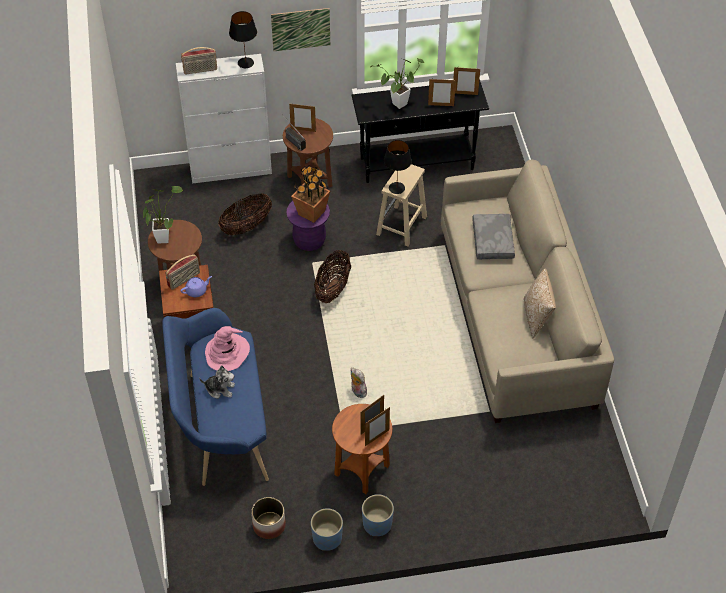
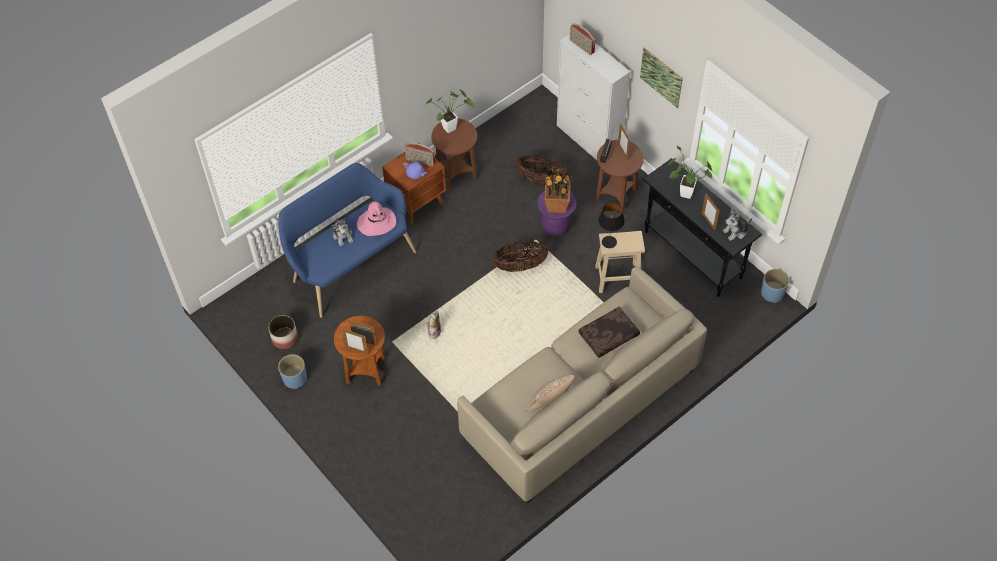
camera: 60 degrees right, 5 degrees up
(245, 62) = (612, 67): black table lamp -> none
(377, 524) = (325, 404): blue planter -> blue planter (772, 293)
(465, 94) = (735, 231): picture frame -> plush toy
(493, 241) = (608, 336): grey pillow -> brown pillow

